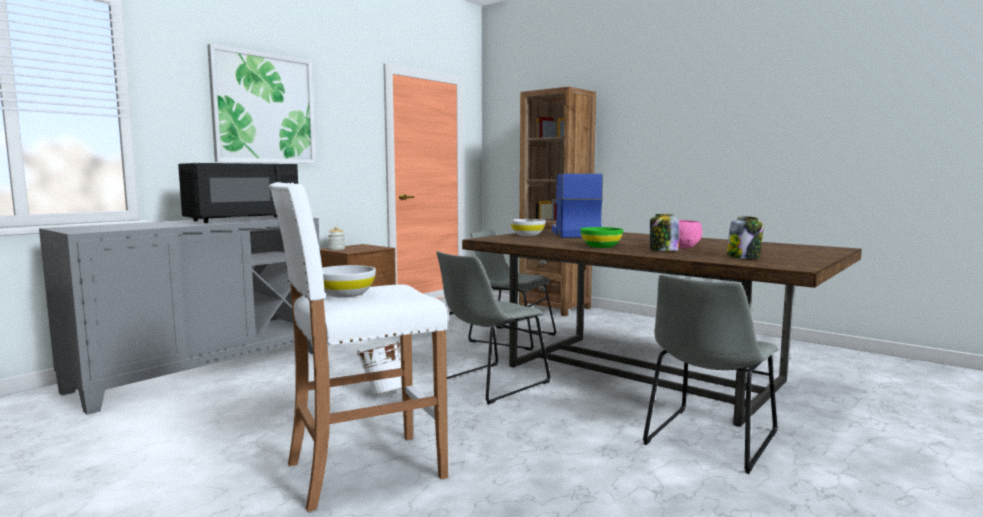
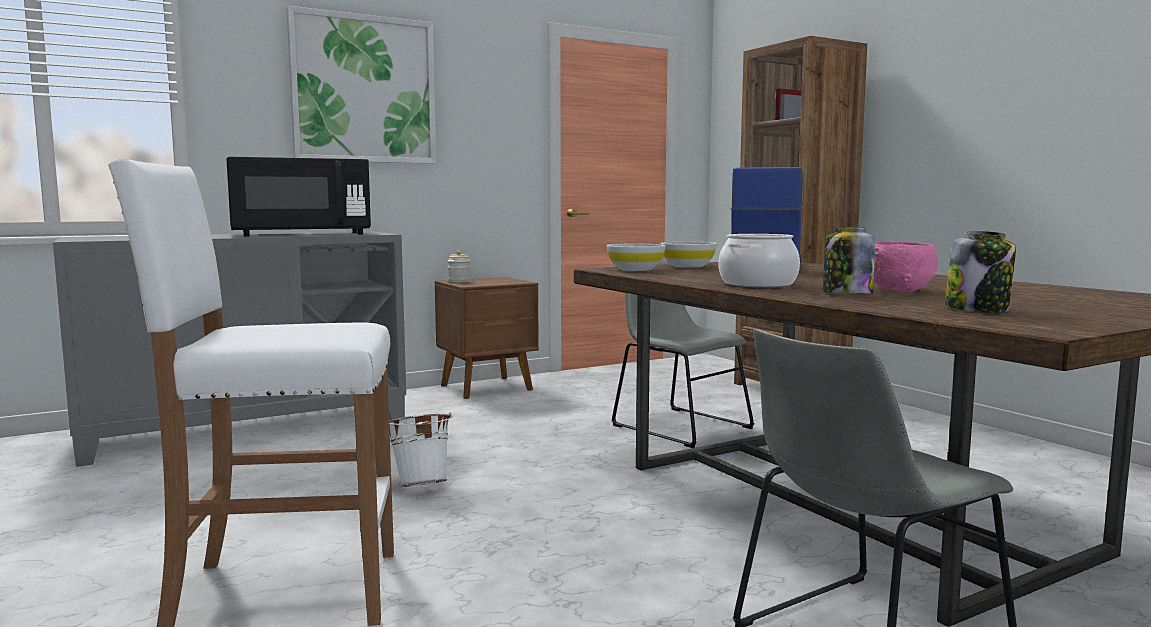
camera: 20 degrees right, 0 degrees up
(346, 294) = (259, 330): white bowl -> white bowl (636, 269)
(488, 383) = (579, 490): grey chair -> none
(601, 246) = (758, 284): green bowl -> cooking pot

